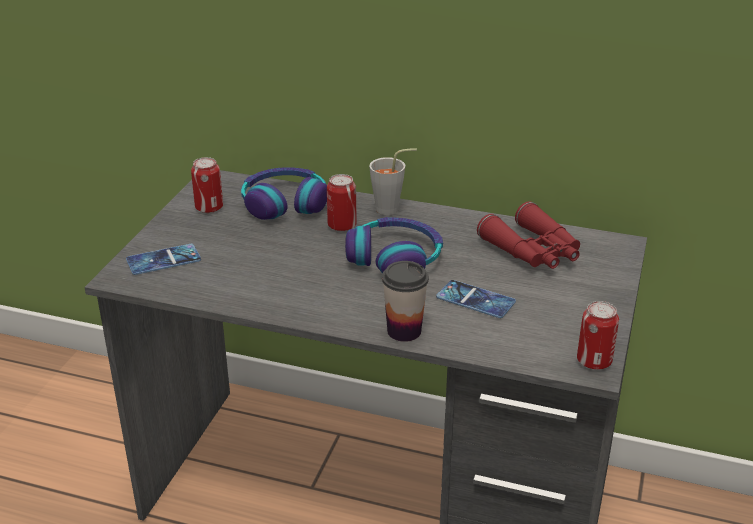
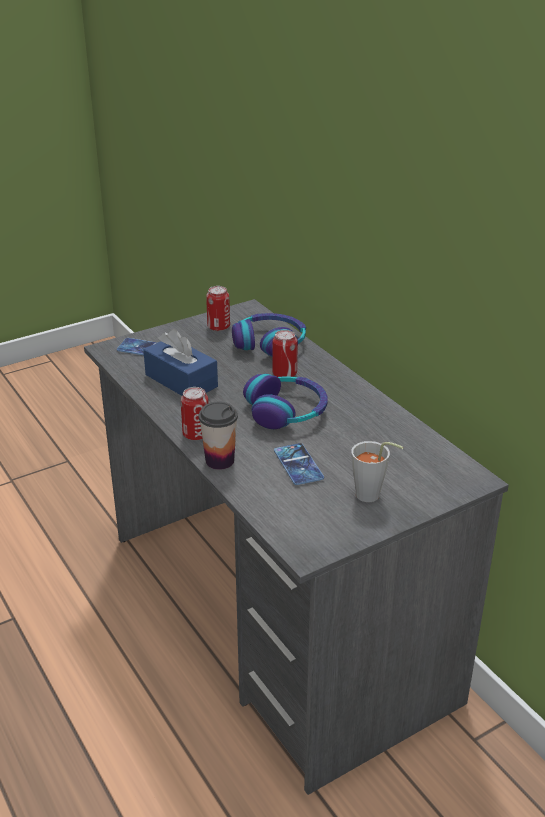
camera: 40 degrees right, 0 degrees up
(251, 275) = (181, 381): none -> blue tissue box
(392, 209) = (336, 377): grey cup -> grey cup (372, 497)
(533, 251) = (394, 452): red binoculars -> none
(594, 361) = (315, 547): can -> can (196, 434)

